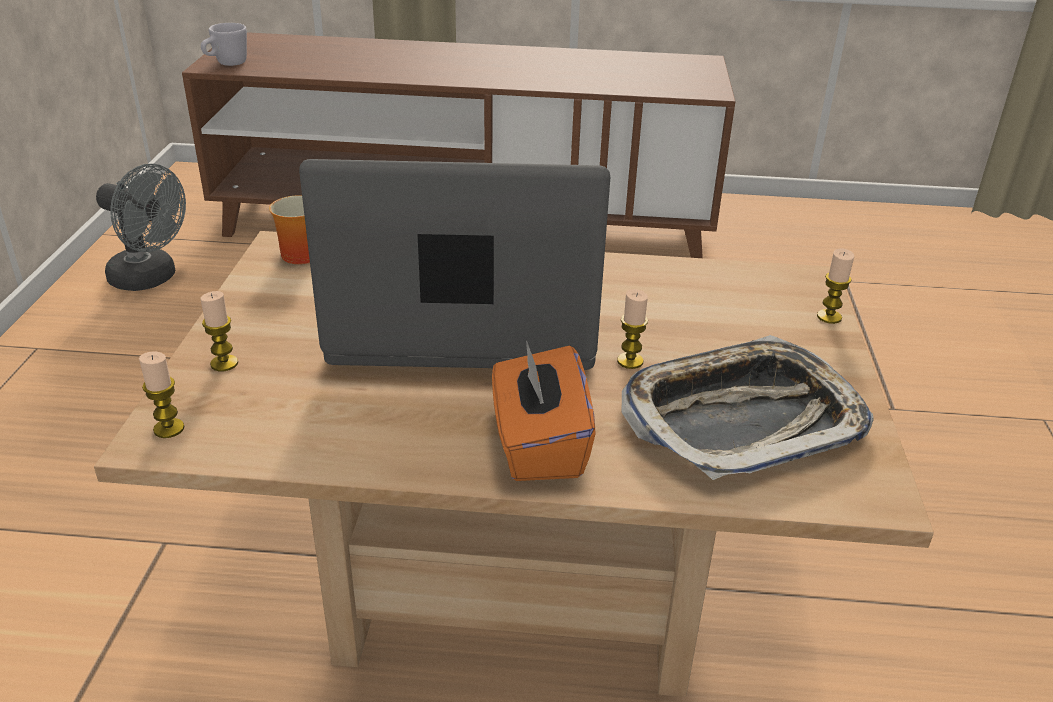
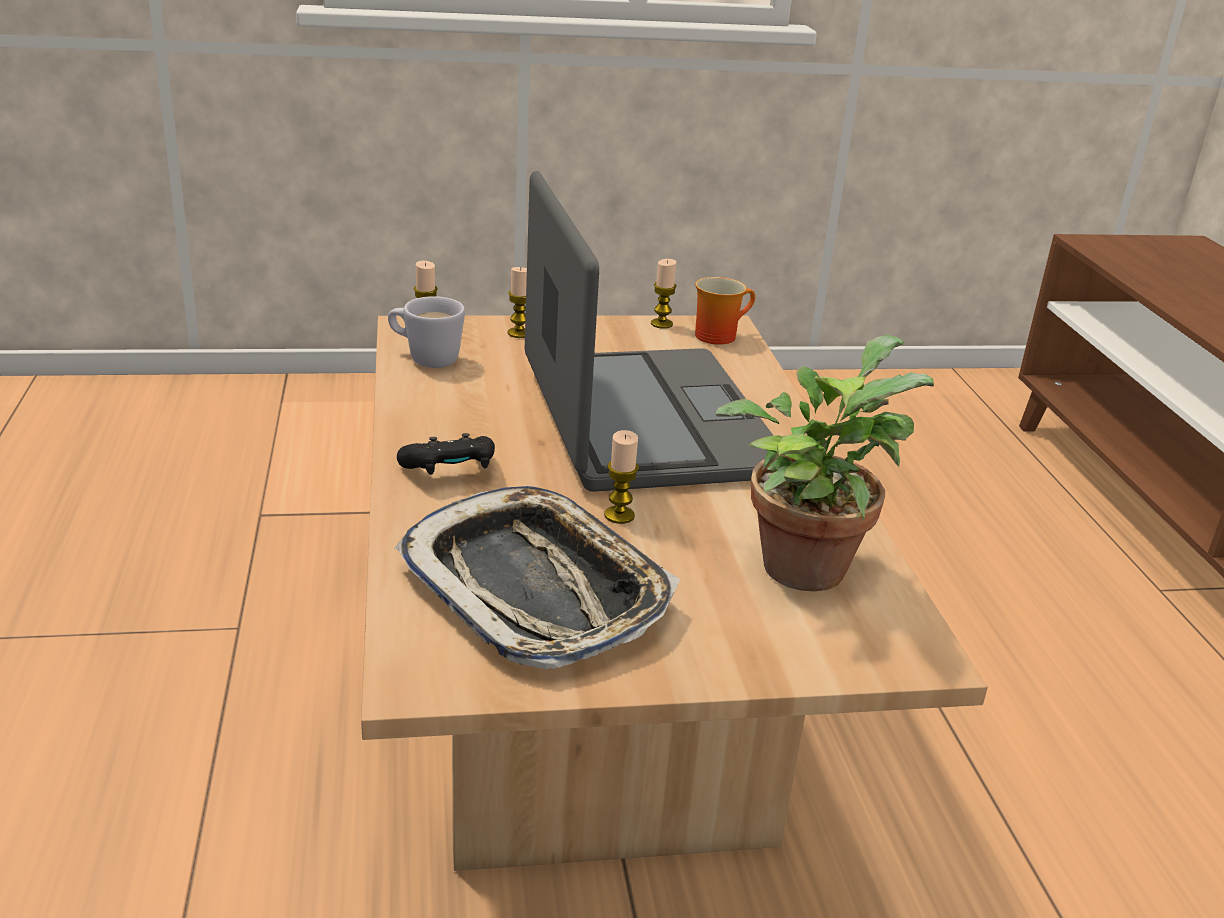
camera: 75 degrees right, 5 degrees down
(151, 279) = (903, 409): grey fan -> none
(226, 64) = (1105, 247): white mug -> white mug (425, 358)
(538, 445) = (450, 473): orange tissue box -> black game controller
(701, 294) = (804, 561): none -> potted plant
(829, 317) = (816, 667): candle -> candle (661, 324)

